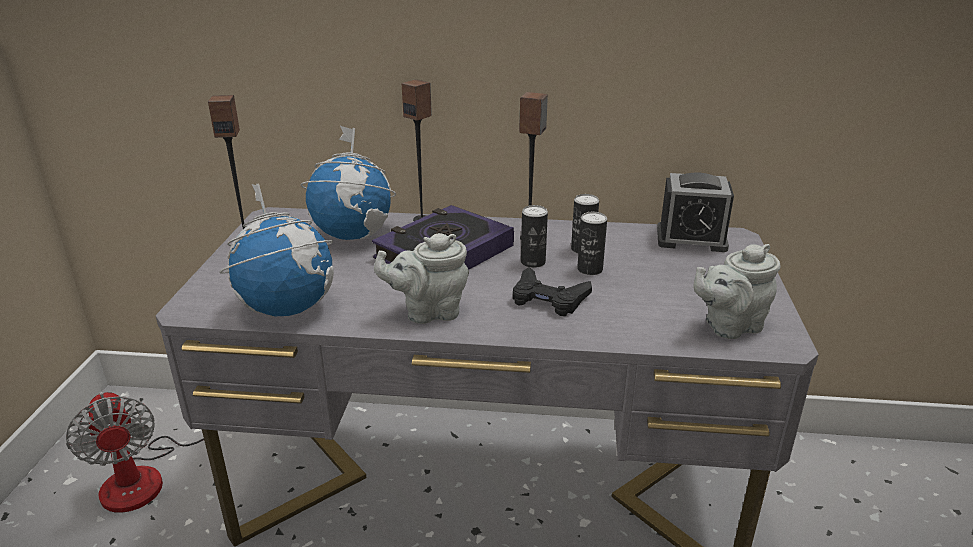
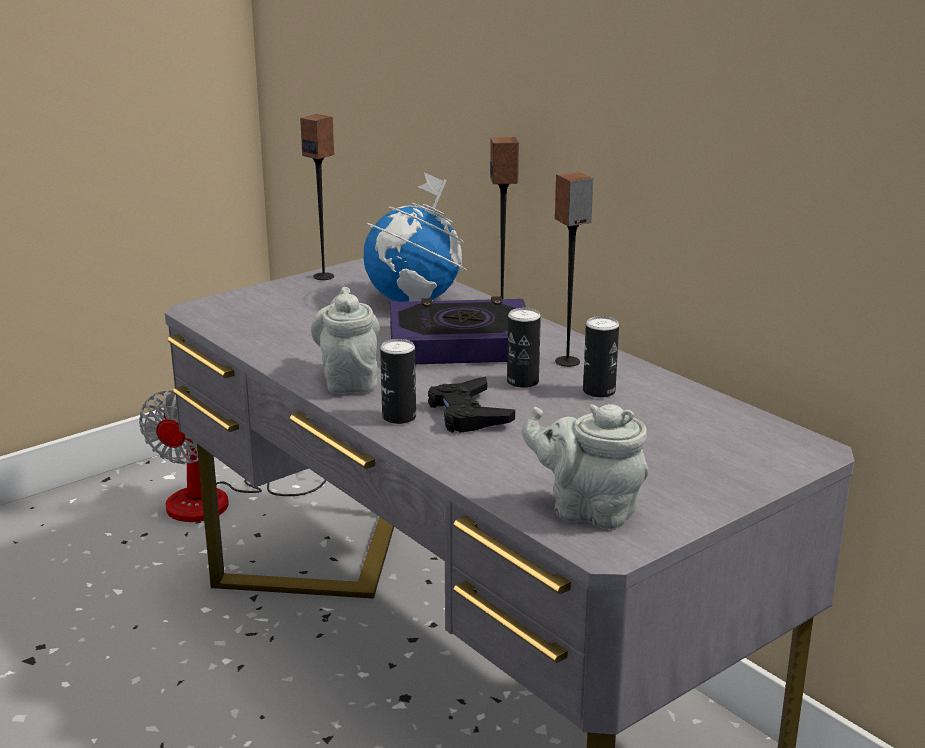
camera: 45 degrees right, 5 degrees down
(287, 307) = (258, 334): globe -> none
(429, 312) = (349, 380): grey teapot -> grey teapot turned 45 degrees clockwise
(590, 269) = (563, 409): can -> can (399, 417)
(691, 239) = (748, 430): alarm clock -> none

